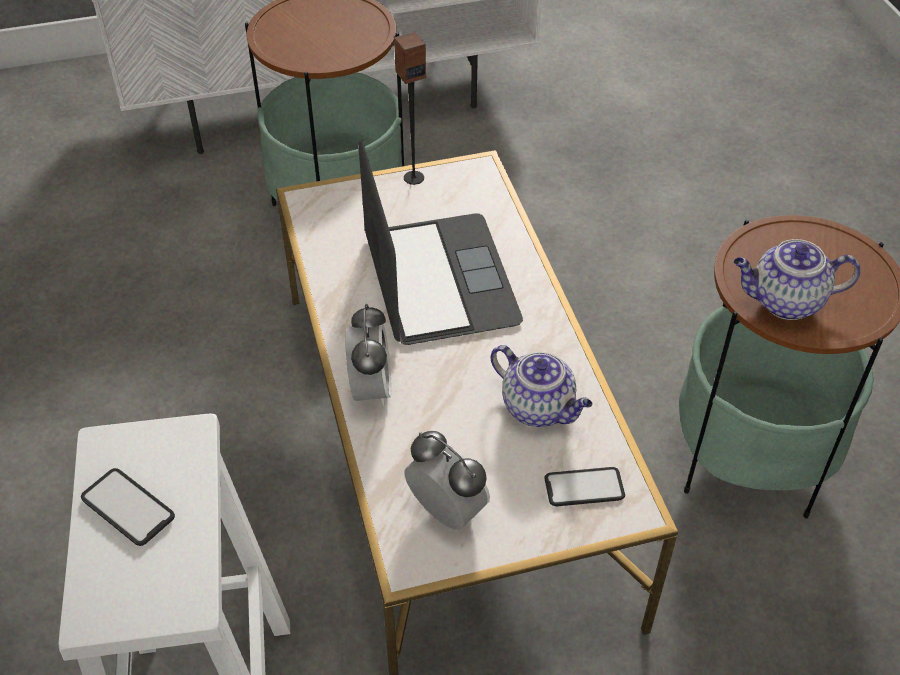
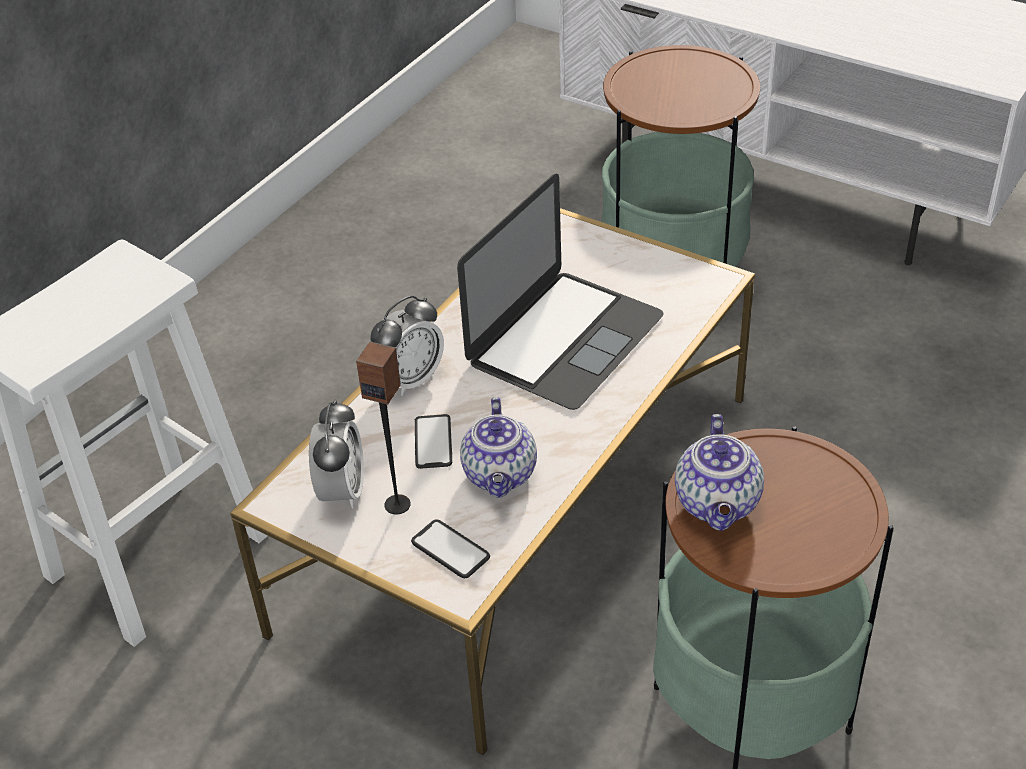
camera: 50 degrees right, 5 degrees down
(128, 507) = (81, 297): phone -> phone (433, 442)
(413, 177) = (655, 254): speaker -> speaker (397, 504)
(784, 302) = (718, 504): teapot -> teapot turned 135 degrees counterclockwise

